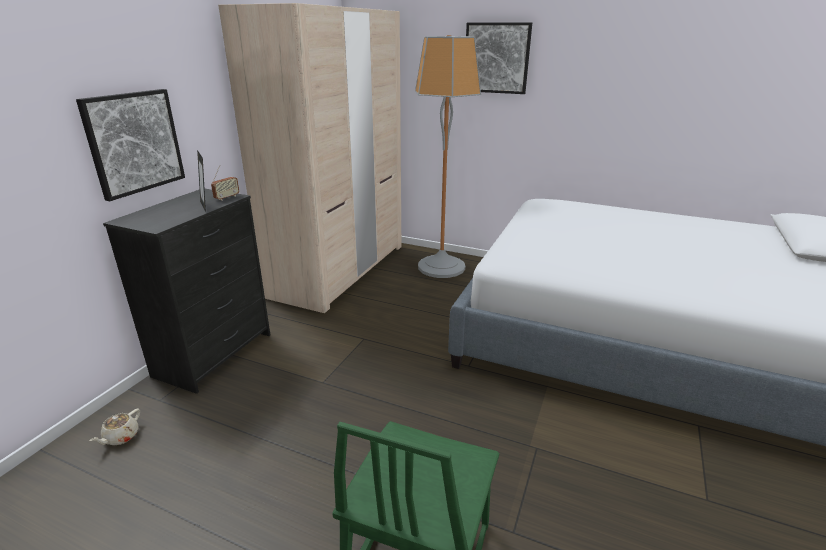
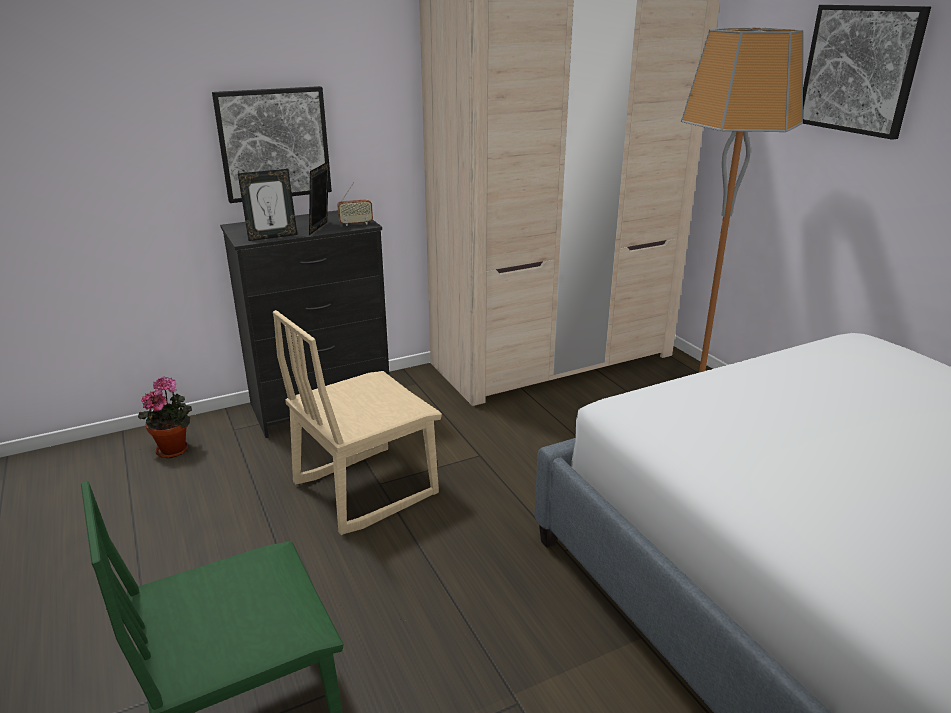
camera: 40 degrees right, 0 degrees up
(120, 437) = (175, 448): beige teapot -> potted plant
(175, 220) = (272, 236): none -> picture frame
(316, 390) = (364, 488): none -> beige chair

